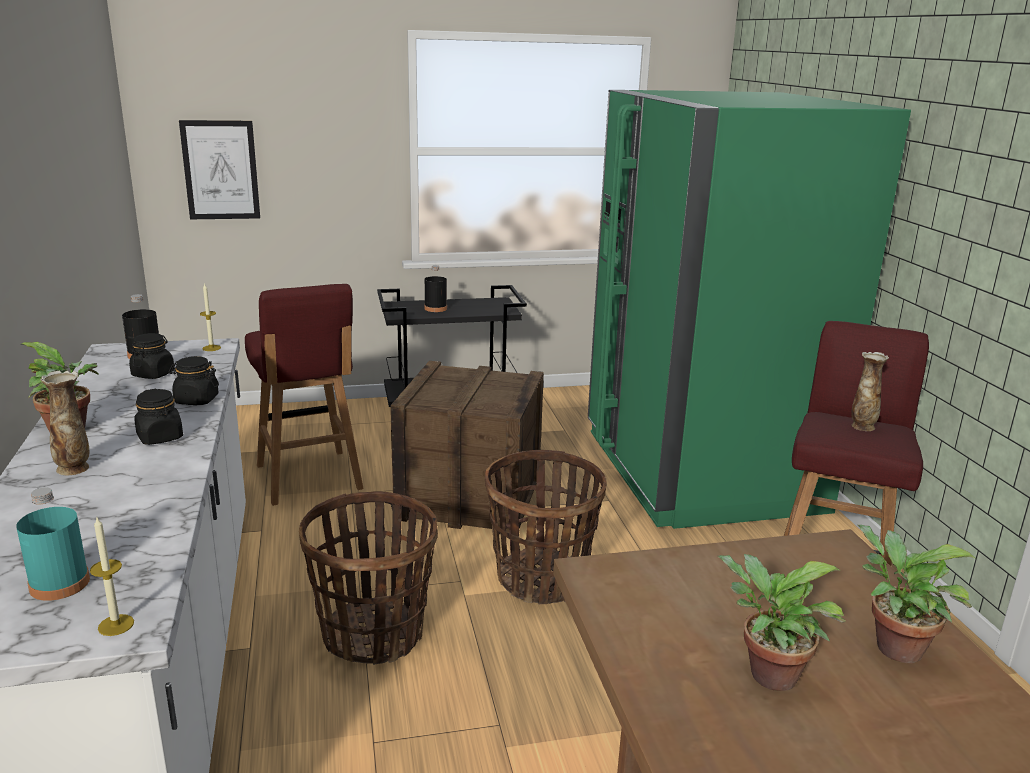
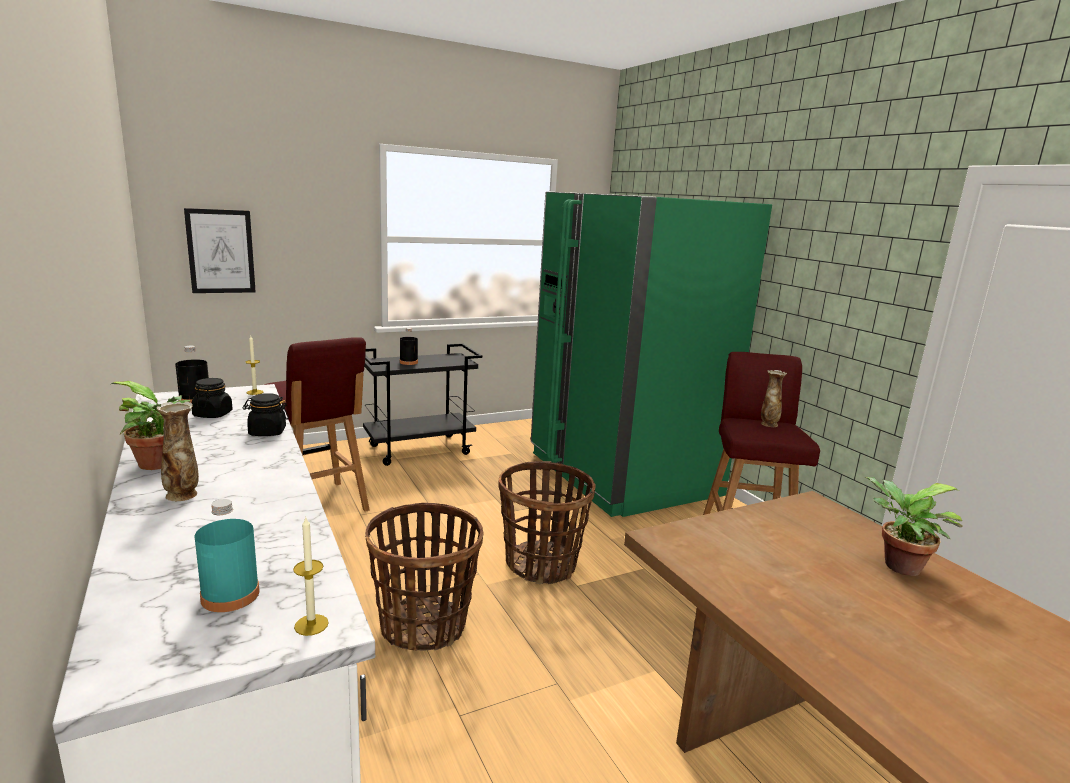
camera: 15 degrees left, 5 degrees down
(160, 437) = (252, 463): black jar -> none
(470, 497) = (460, 508): crate -> none
(766, 675) = (833, 597): potted plant -> none

